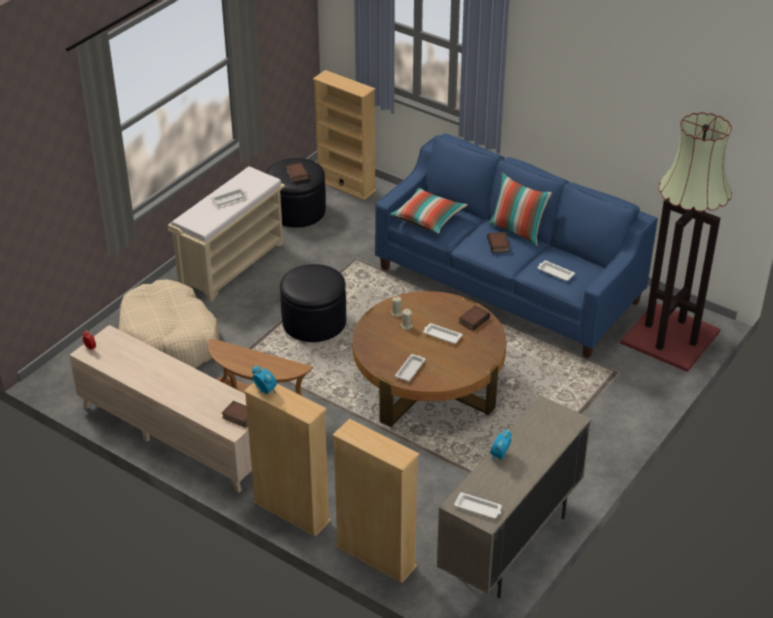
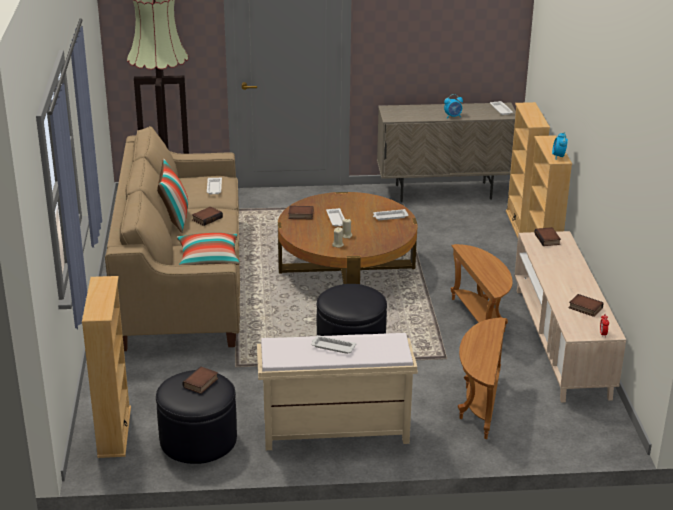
camera: 130 degrees left, 10 degrees down
(127, 362) = (584, 308): none -> book
(170, 339) = (479, 404): beige dog bed -> brown side table
(508, 286) = (182, 281): blue sofa -> beige sofa

